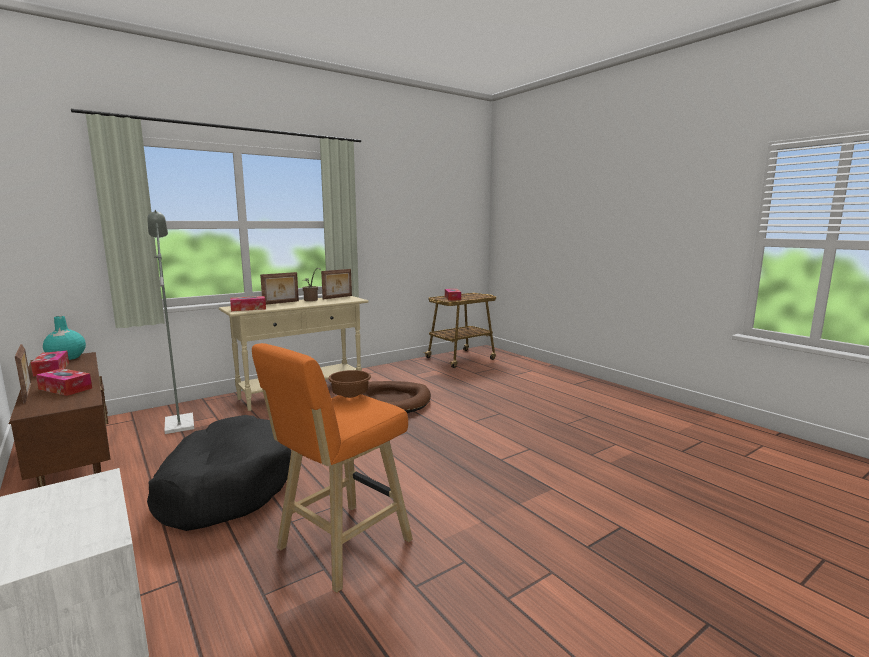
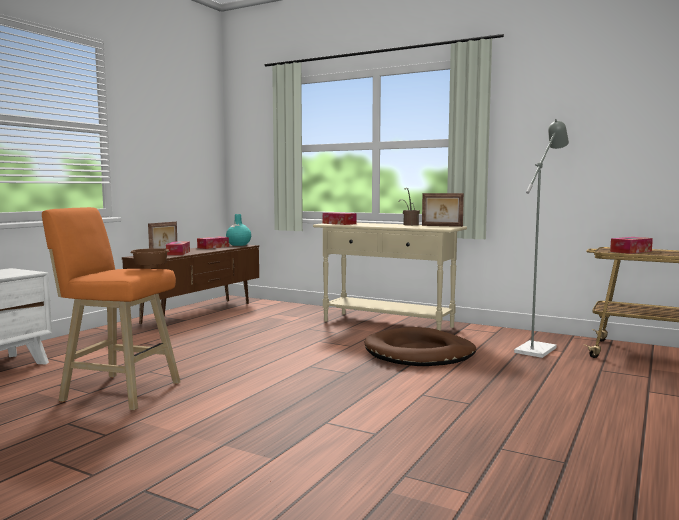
camera: 65 degrees right, 5 degrees down
(179, 421) = (281, 313): grey floor lamp -> grey floor lamp (538, 348)
(225, 487) = (190, 346): black dog bed -> none
(281, 303) = (380, 224): picture frame -> none

